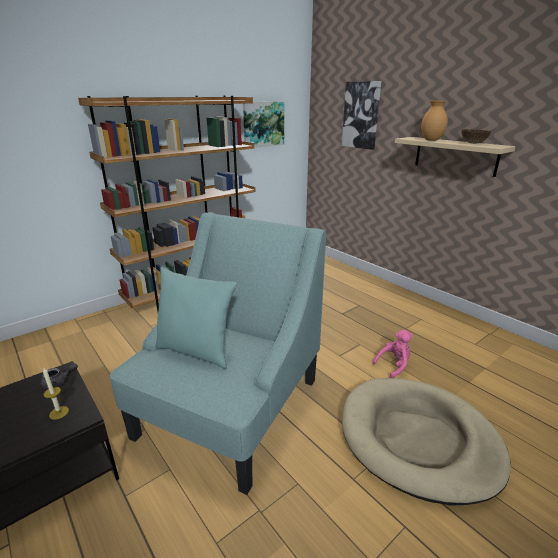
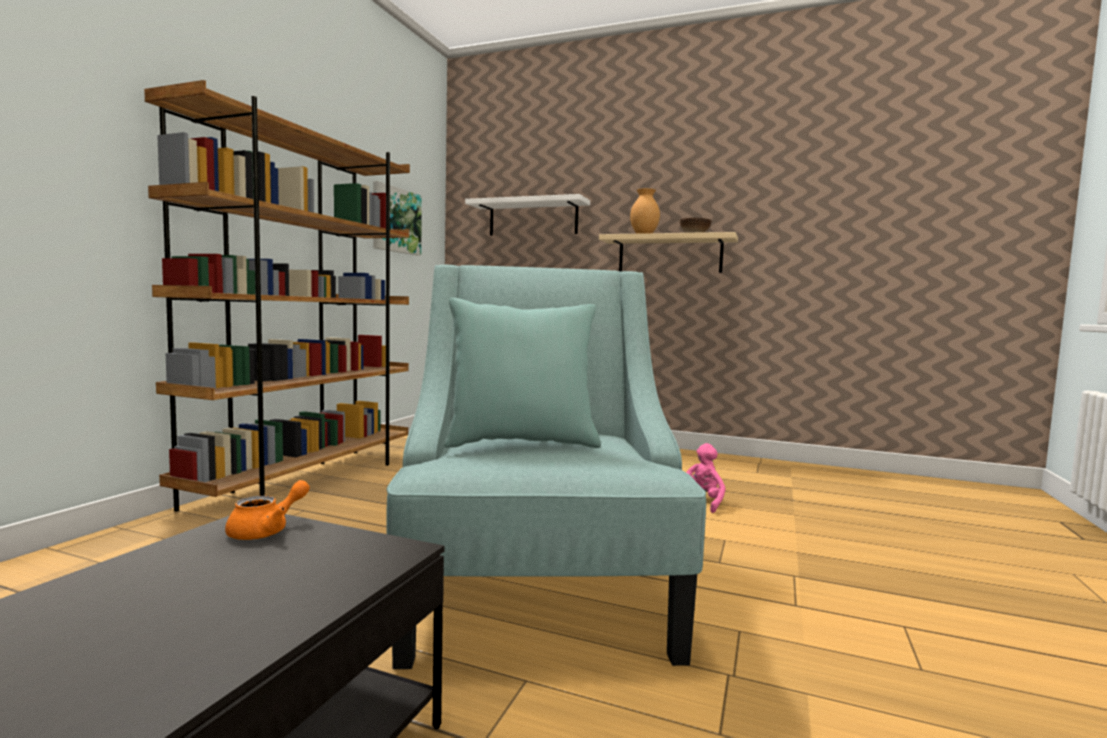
camera: 30 degrees left, 20 degrees down
(59, 383) = (267, 531): grey teapot -> orange teapot
(59, 412) = (332, 557): candle -> none
(361, 115) = (533, 218): picture -> white shelf
(418, 439) = (811, 553): beige dog bed -> none

